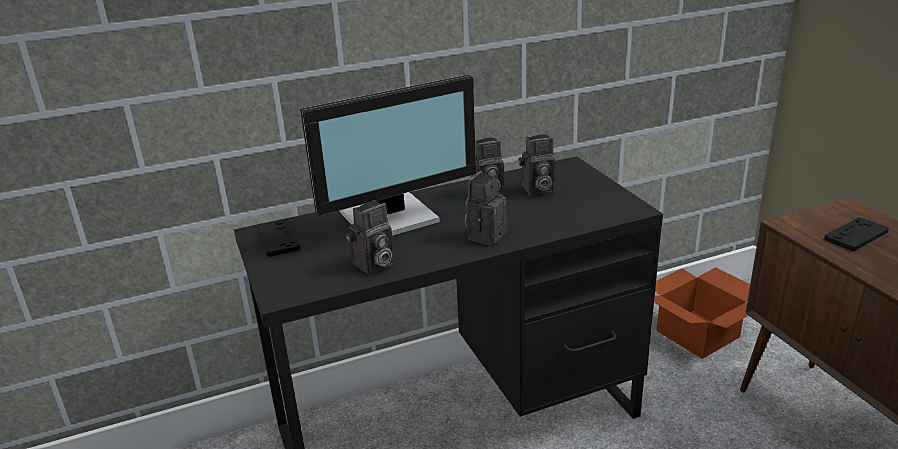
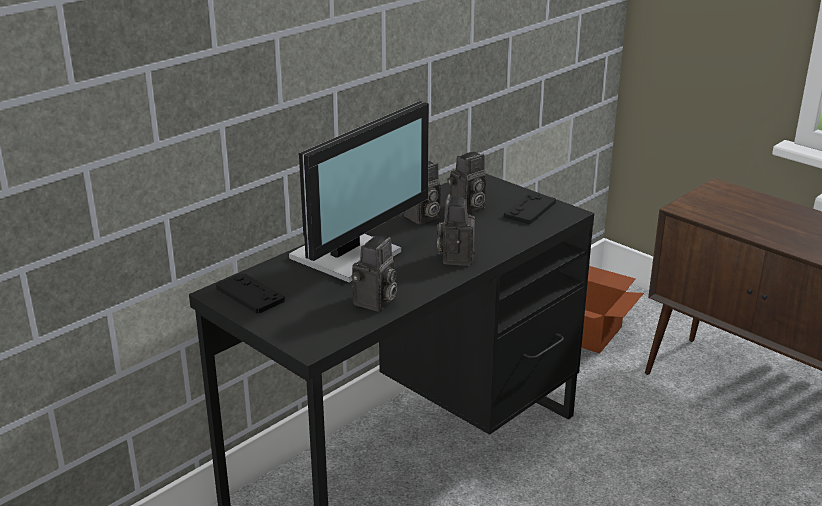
camera: 25 degrees left, 0 degrees up
(856, 235) = (739, 210): black game controller -> black game controller (530, 209)

